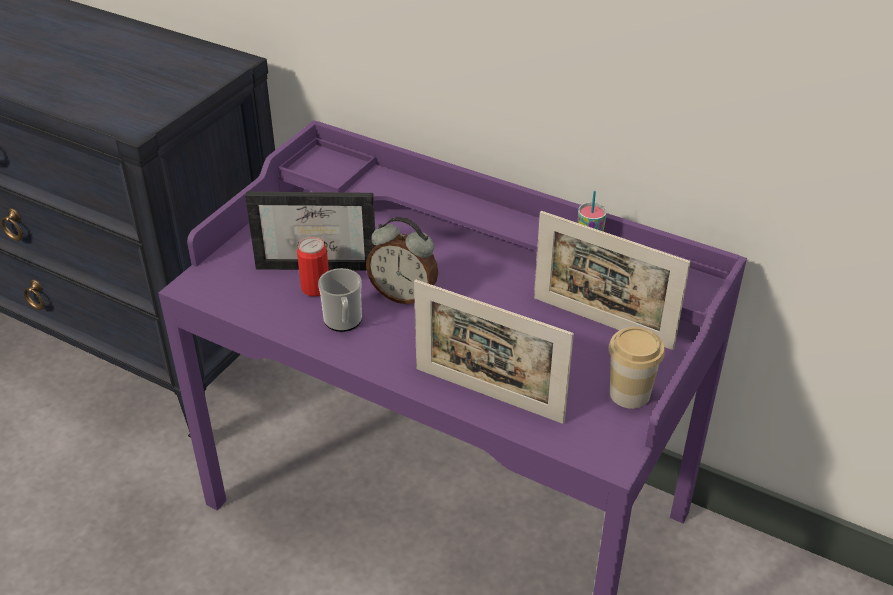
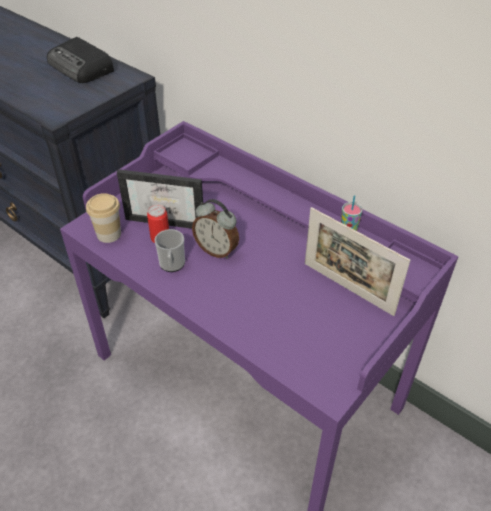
camera: 10 degrees right, 5 degrees up
(150, 54) = (81, 67): none -> radio
(488, 395) = (255, 333): picture frame -> none
(629, 394) = (355, 346): cup -> cup (109, 234)

